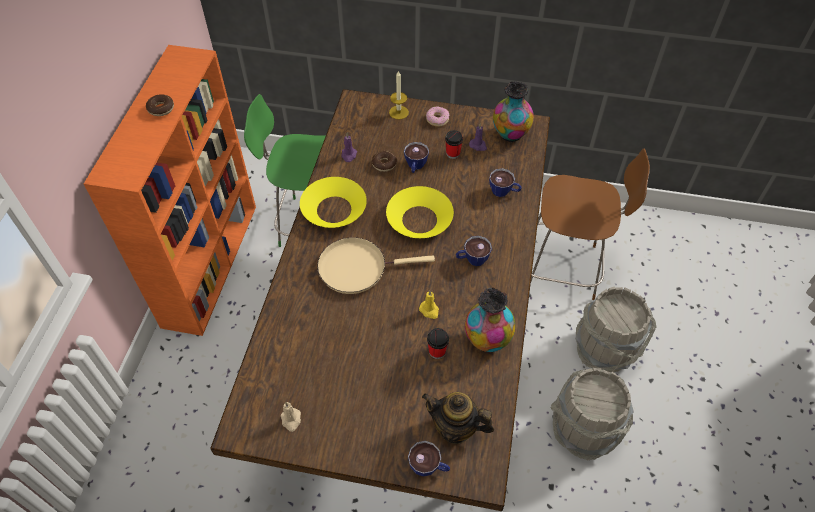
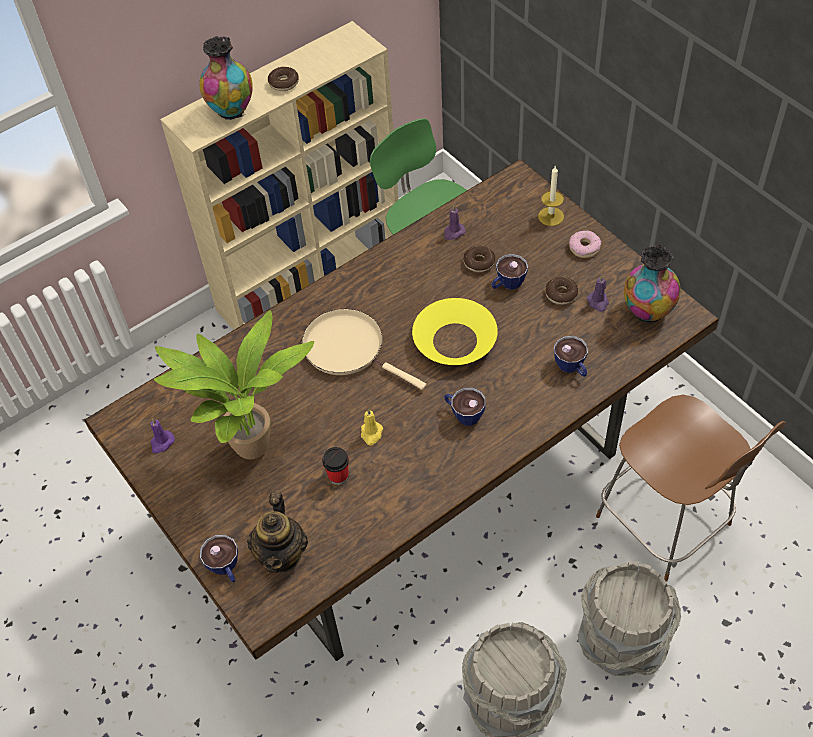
camera: 45 degrees right, 0 degrees up
(211, 262) = (312, 276): orange bookcase -> beige bookcase
(291, 420) = (162, 443): beige candle -> purple candle
(333, 209) = (384, 278): yellow bowl -> none
(365, 378) = (254, 452): none -> potted plant
(453, 153) = (561, 294): cup -> donut
(455, 428) = (282, 554): teapot -> teapot turned 150 degrees counterclockwise
(487, 340) = (394, 499): vase -> vase (231, 109)

